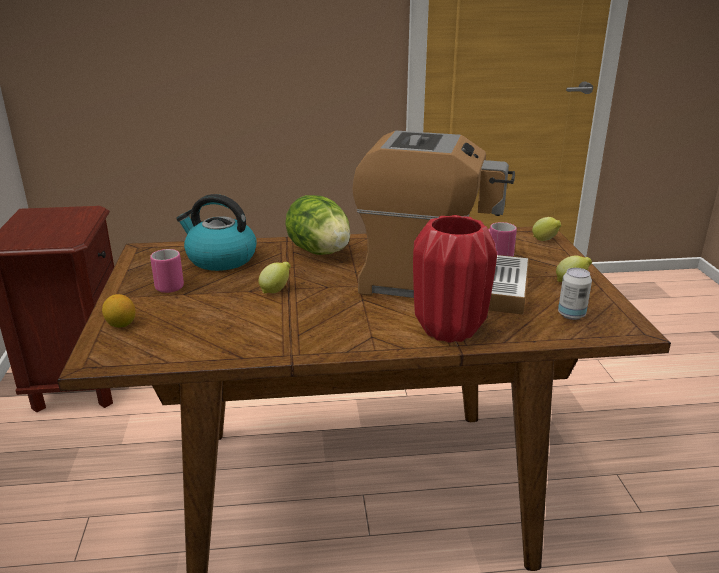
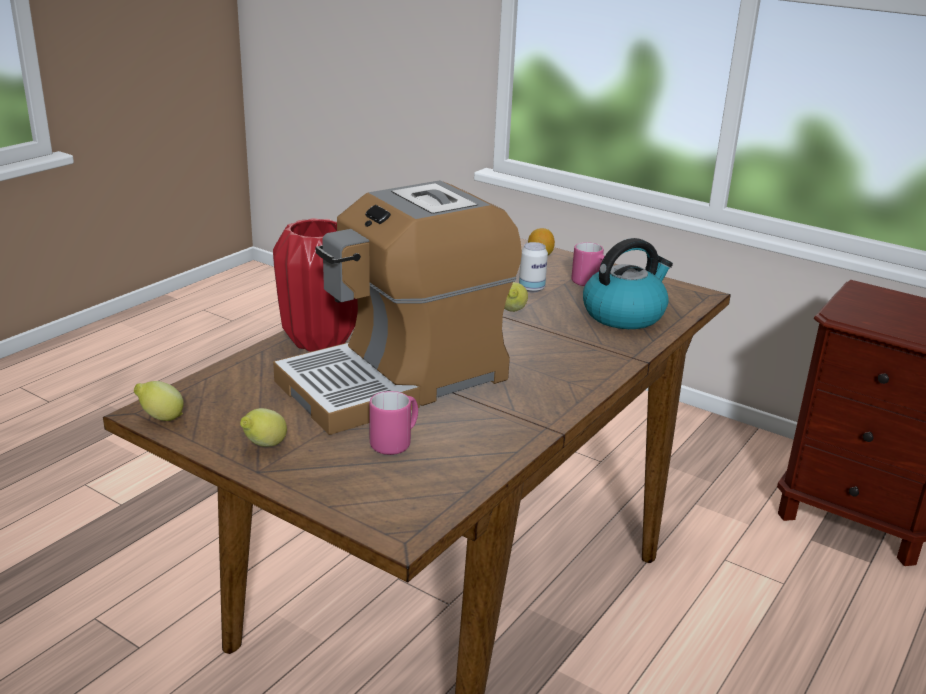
camera: 130 degrees right, 0 degrees up
(320, 252) = (573, 360): lettuce -> none
(545, 240) = (375, 512): lemon -> lemon (161, 418)
(571, 315) = (226, 402): can -> can (531, 288)

